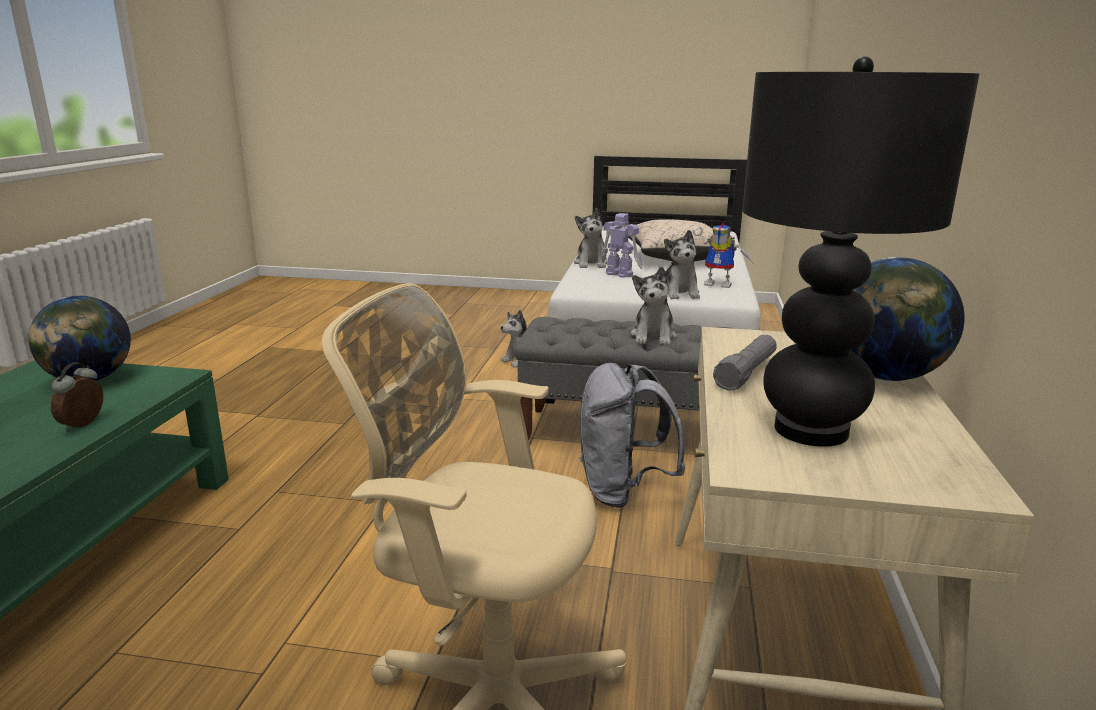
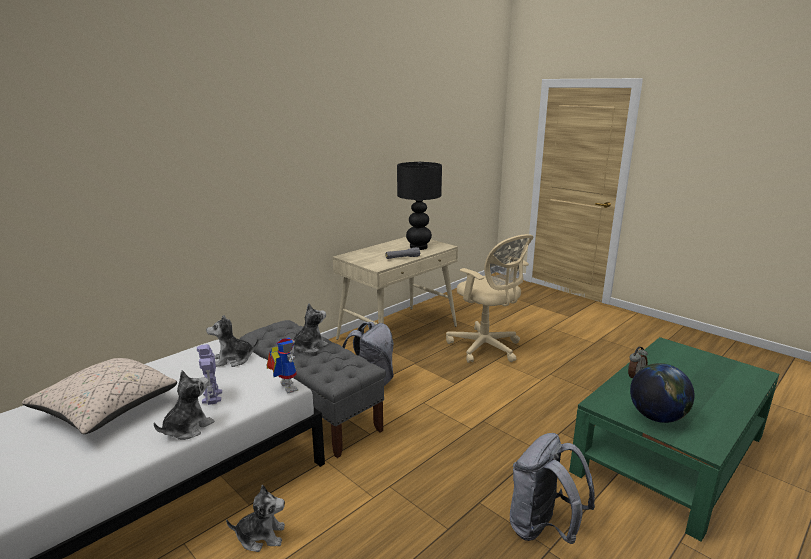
camera: 145 degrees left, 0 degrees up
(264, 425) = (543, 529): none -> grey backpack
(679, 293) = (233, 359): plush toy -> plush toy turned 135 degrees counterclockwise
(720, 284) = (189, 358): toy robot -> toy robot (284, 387)
(884, 377) = (371, 250): globe -> none

